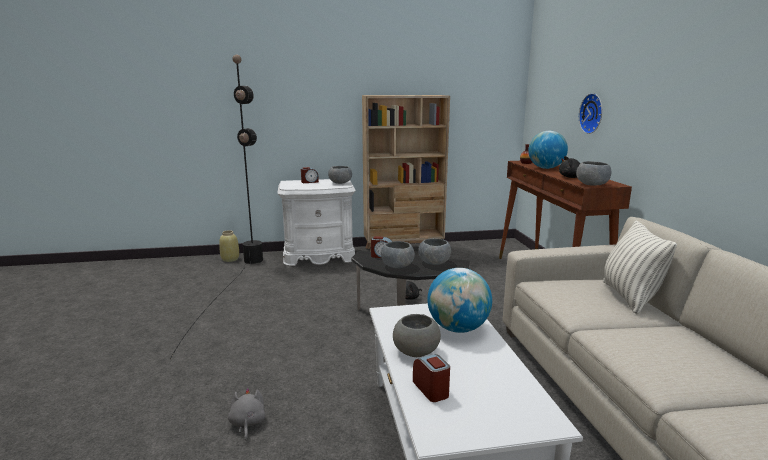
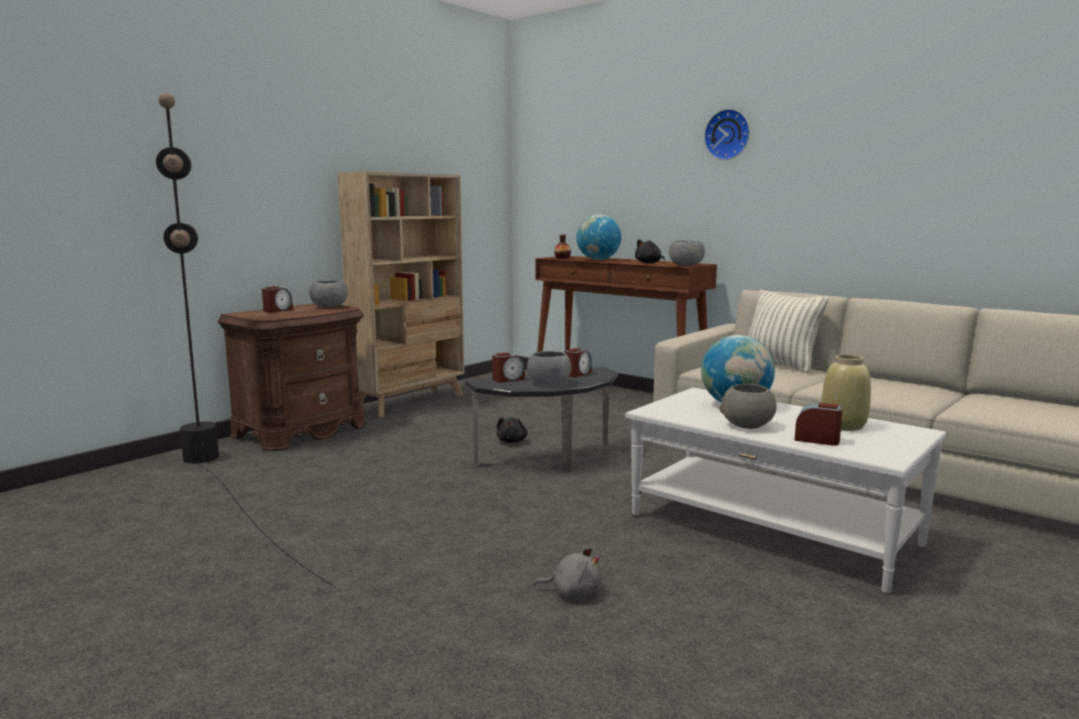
camera: 40 degrees left, 5 degrees down
(230, 259) = (152, 466): beige vase -> beige vase (843, 425)
(247, 423) = (573, 591): grey plush toy -> grey plush toy turned 150 degrees clockwise
(319, 257) = (305, 431): white nightstand -> brown nightstand
(434, 262) = (577, 374): grey bowl -> alarm clock
(593, 113) = (640, 193): wall clock -> wall clock (728, 134)

